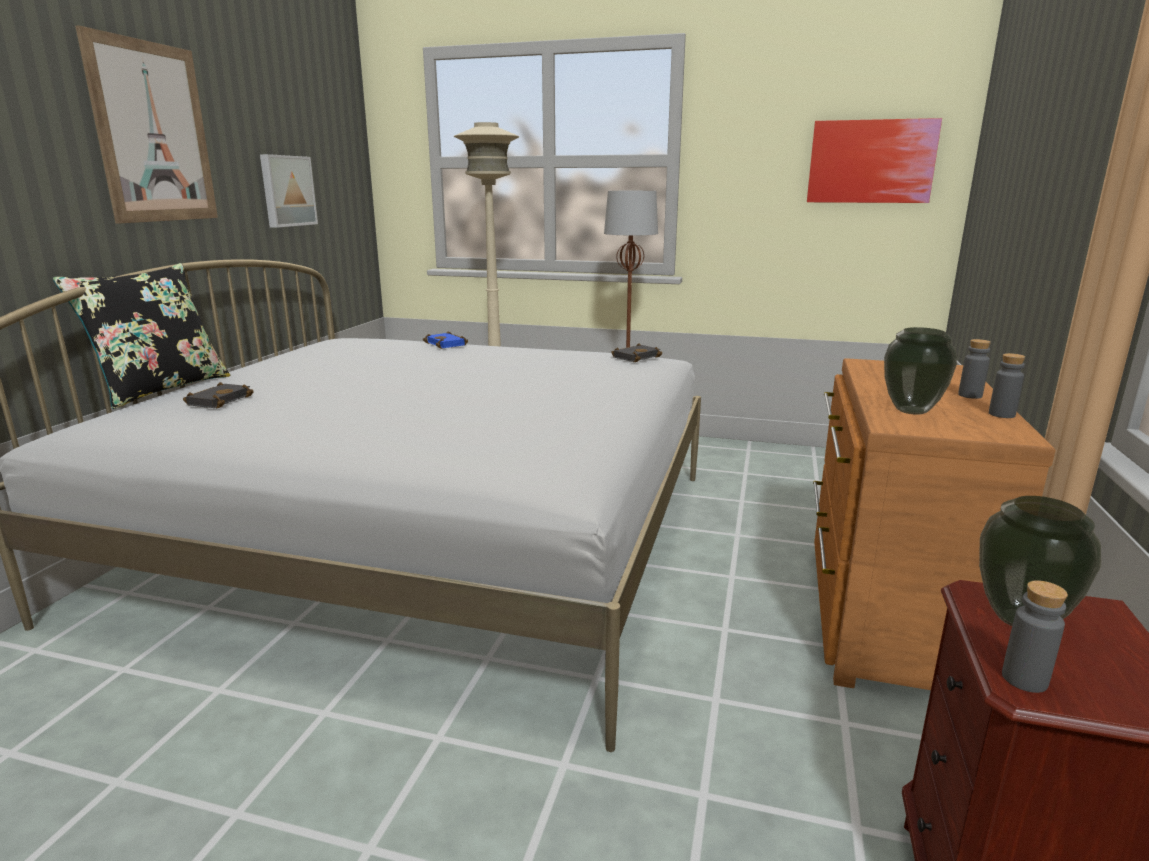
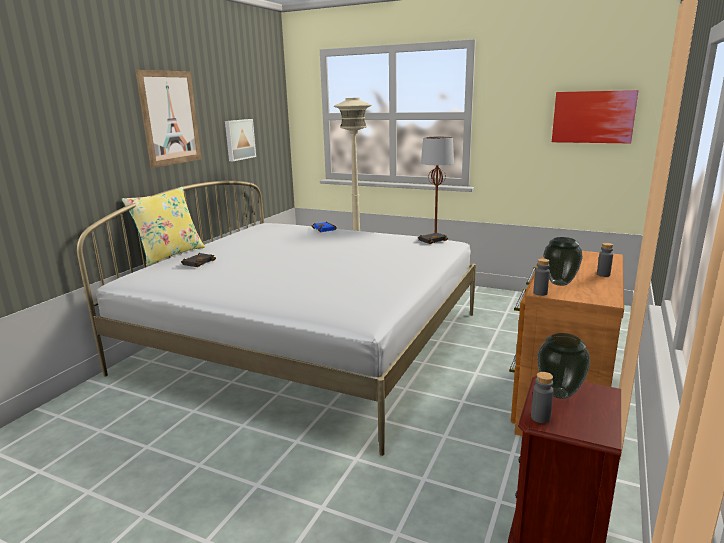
camera: 10 degrees right, 0 degrees up
(161, 389) = (170, 254): black pillow -> yellow pillow
(1001, 414) = (611, 287): grey bottle -> grey bottle (540, 293)

